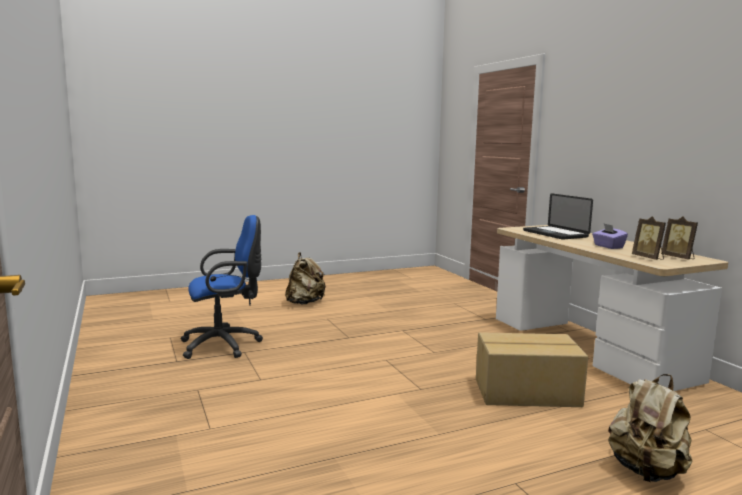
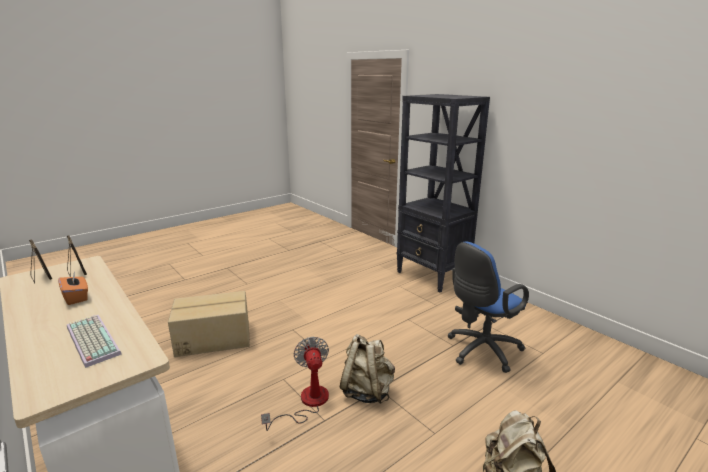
camera: 165 degrees right, 10 degrees up
(118, 438) = (433, 276): none -> black bookcase
(414, 338) = (307, 403): none -> fan
(555, 234) = (90, 340): laptop -> keyboard
(608, 246) = (76, 297): purple tissue box -> orange tissue box
(647, 471) = (179, 297): beige backpack -> beige backpack (367, 391)

